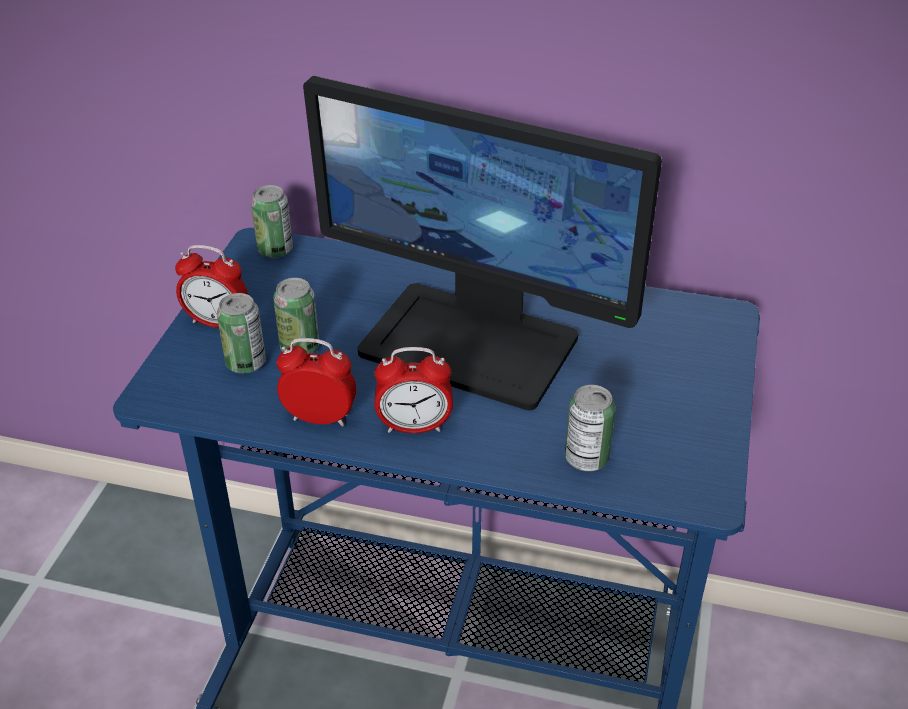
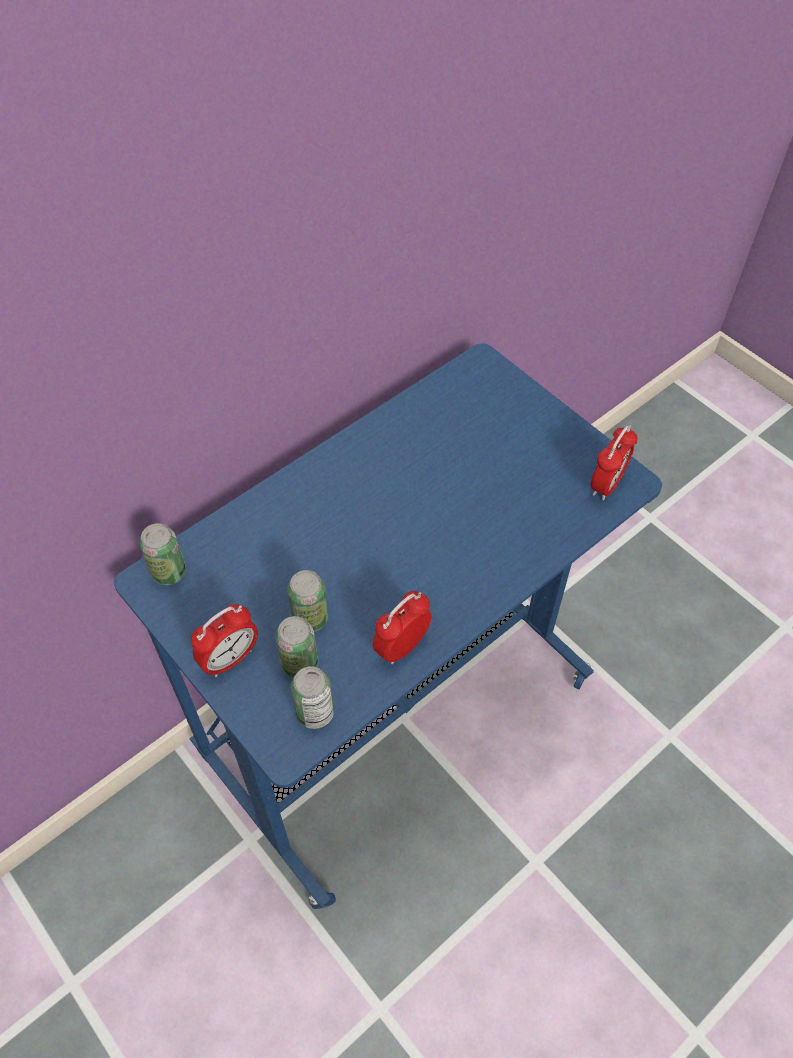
camera: 55 degrees left, 15 degrees up
(414, 427) = (455, 594): alarm clock -> alarm clock (606, 484)
(472, 343) = (395, 511): monitor -> none
(586, 458) = (556, 518): can -> can (315, 713)

